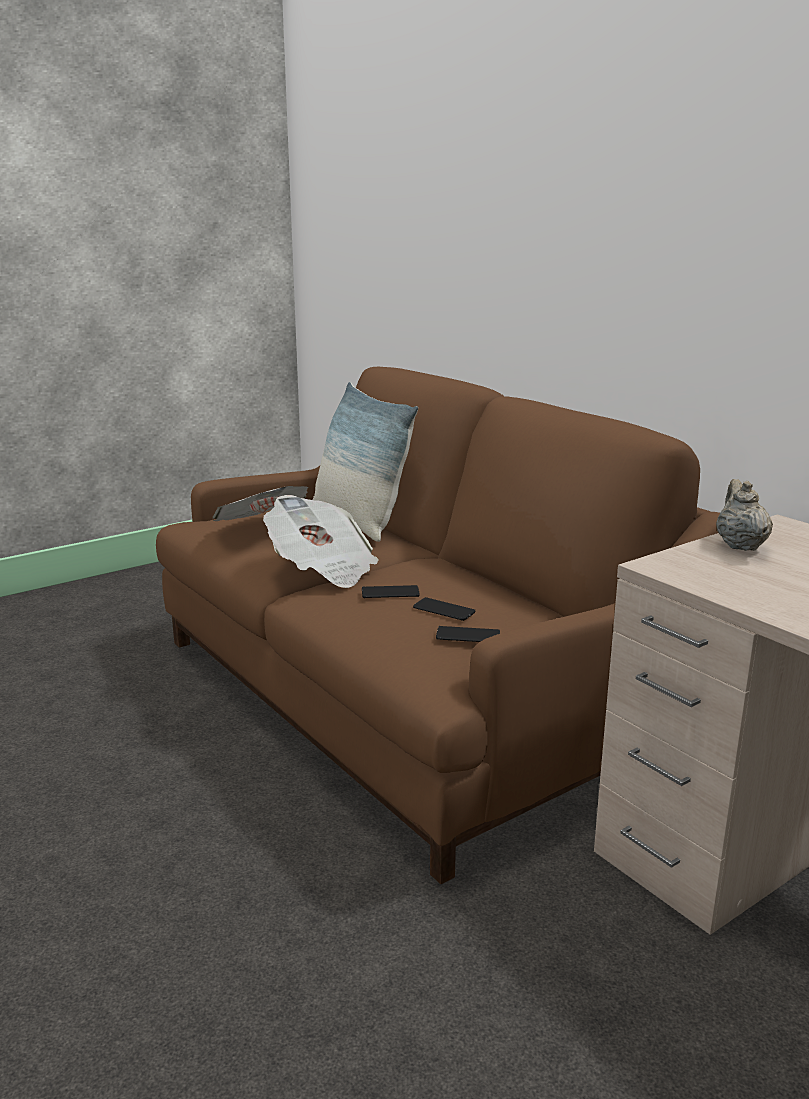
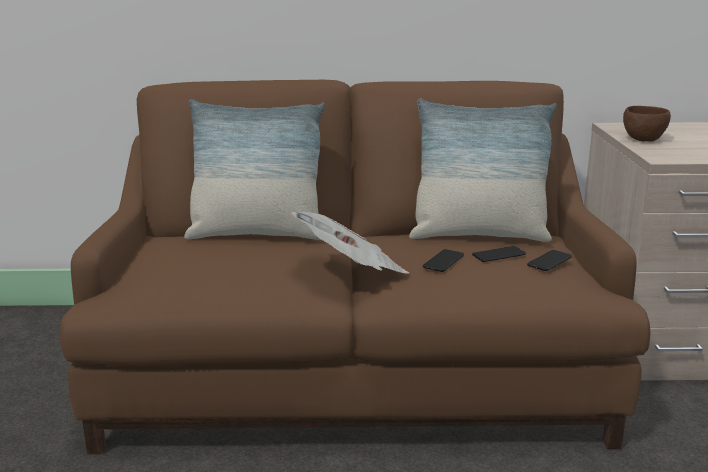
camera: 55 degrees left, 0 degrees up
(261, 530) = (215, 269): newspaper -> none
(496, 593) = (478, 235): none -> pillow
(739, 545) = (642, 139): beige teapot -> brown bowl

